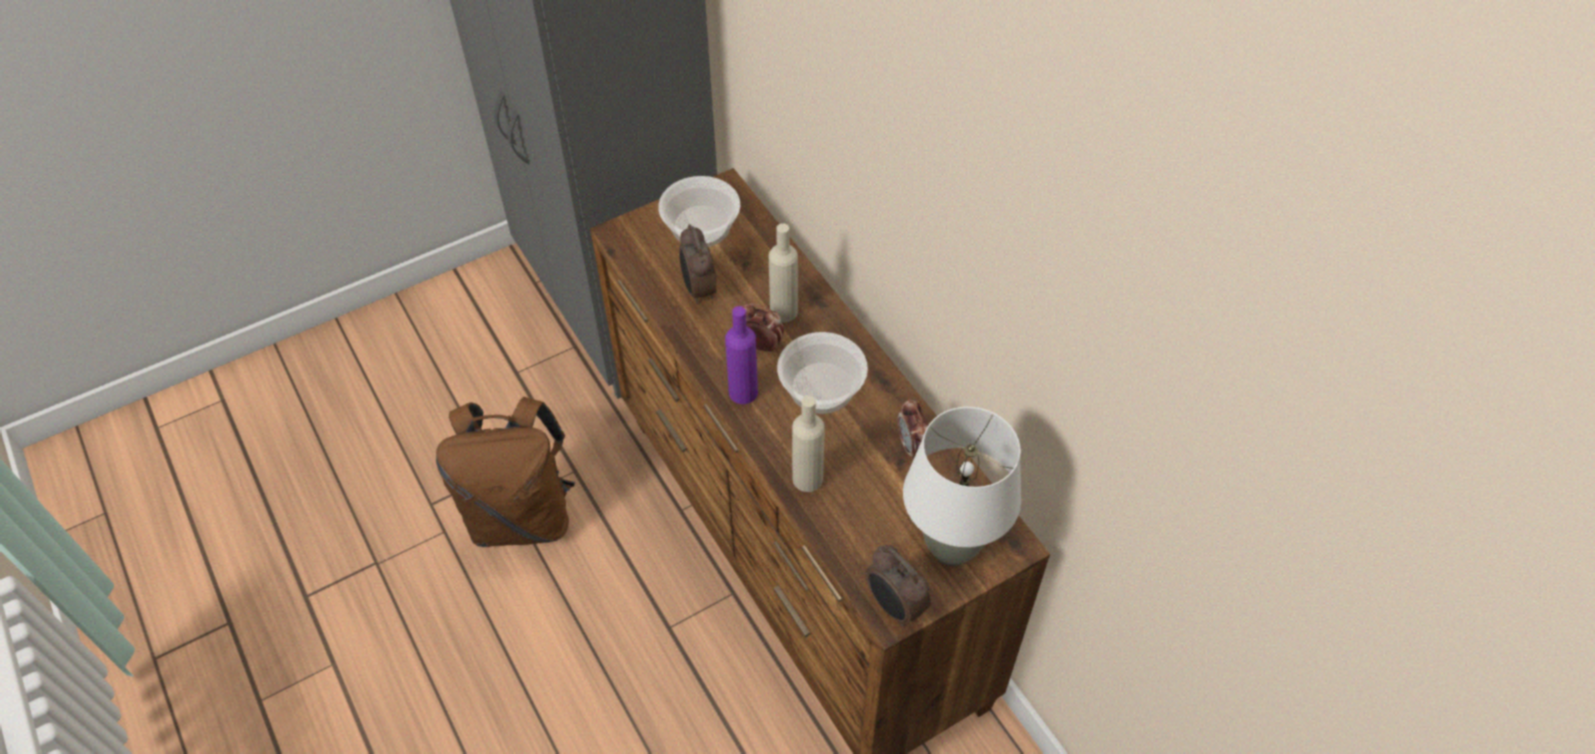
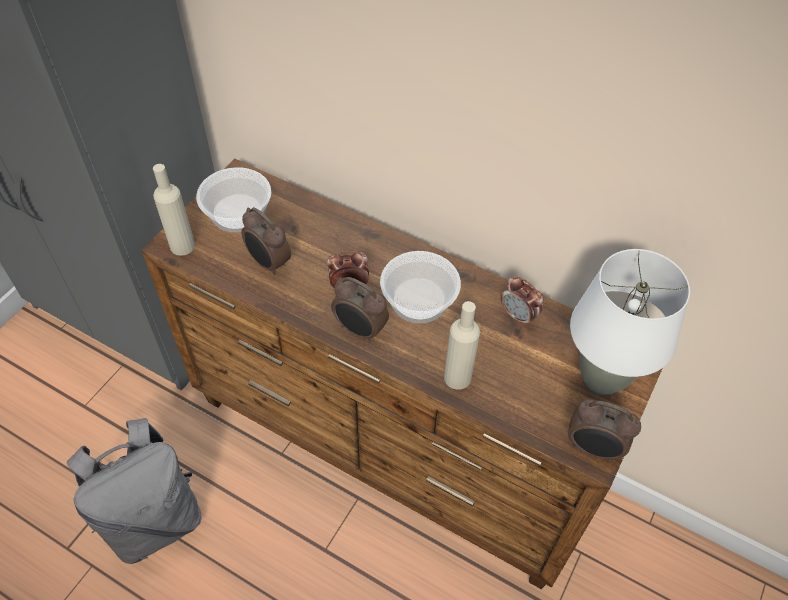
camera: 30 degrees left, 0 degrees up
(522, 515) = (153, 519): brown backpack -> grey backpack
(743, 392) = (359, 330): purple bottle -> alarm clock
(783, 311) = (349, 253): beige bottle -> beige bottle (182, 246)

